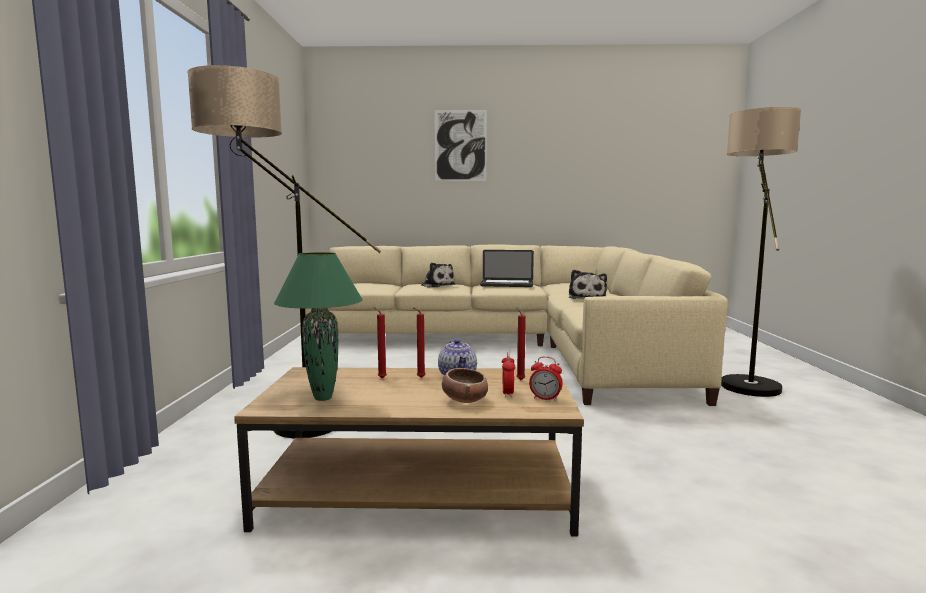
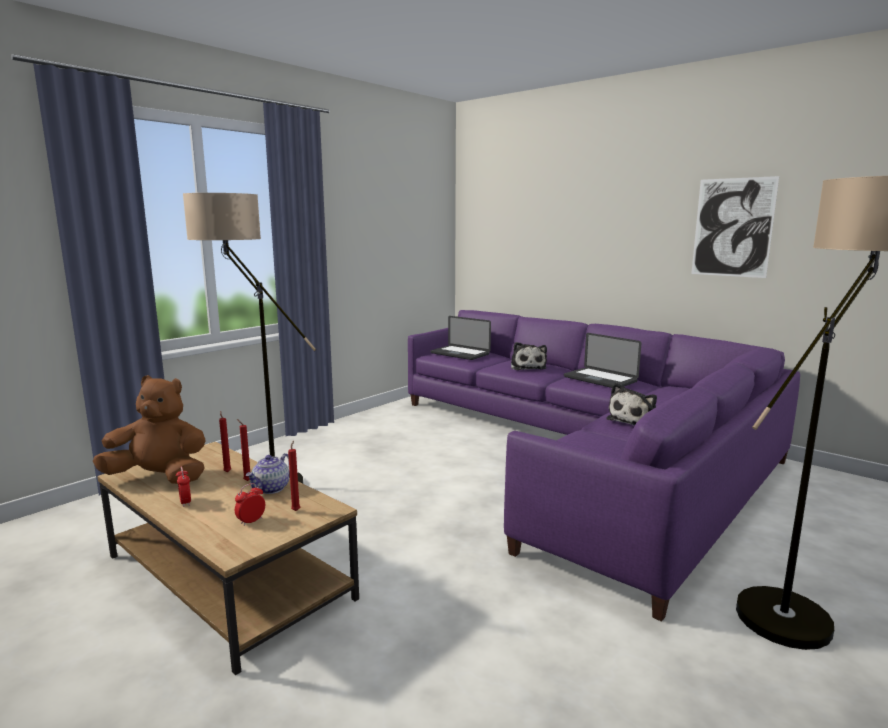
camera: 40 degrees right, 5 degrees up
(323, 398) = (159, 478): green table lamp -> brown plush toy
(357, 285) = (460, 354): none -> laptop
(460, 145) = (597, 201): picture -> picture (732, 227)
(464, 400) = (213, 515): bowl -> none
(513, 346) = (588, 454): beige sofa -> purple sofa
(545, 398) = (257, 538): alarm clock -> alarm clock (185, 502)

